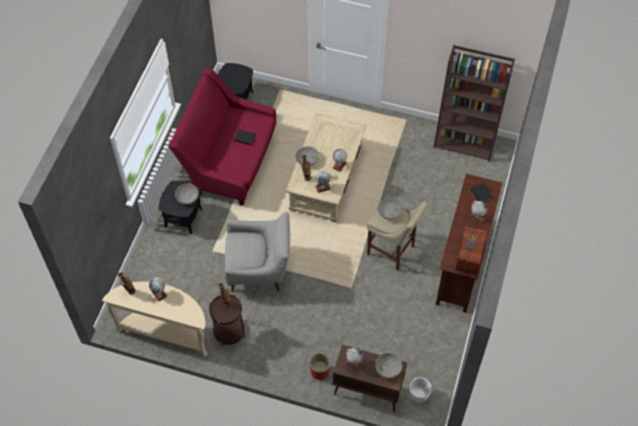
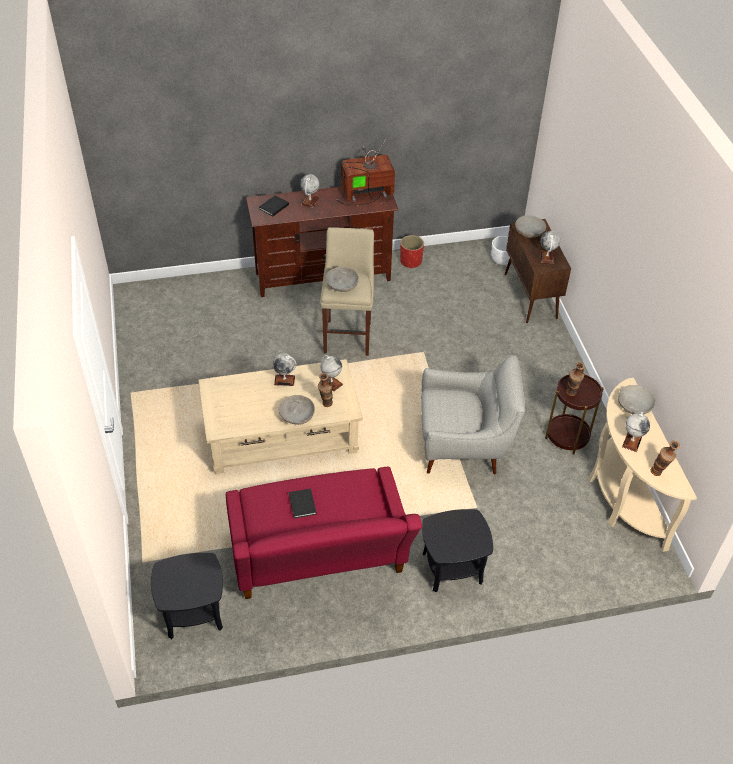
camera: 120 degrees left, 10 degrees down
(187, 197) = (449, 526): grey bowl -> grey bowl (634, 406)
(259, 269) = (464, 445): grey armchair -> grey armchair turned 120 degrees clockwise
(320, 371) = (543, 339): red planter -> red planter (411, 261)
(465, 142) = (141, 325): brown bookcase -> none

